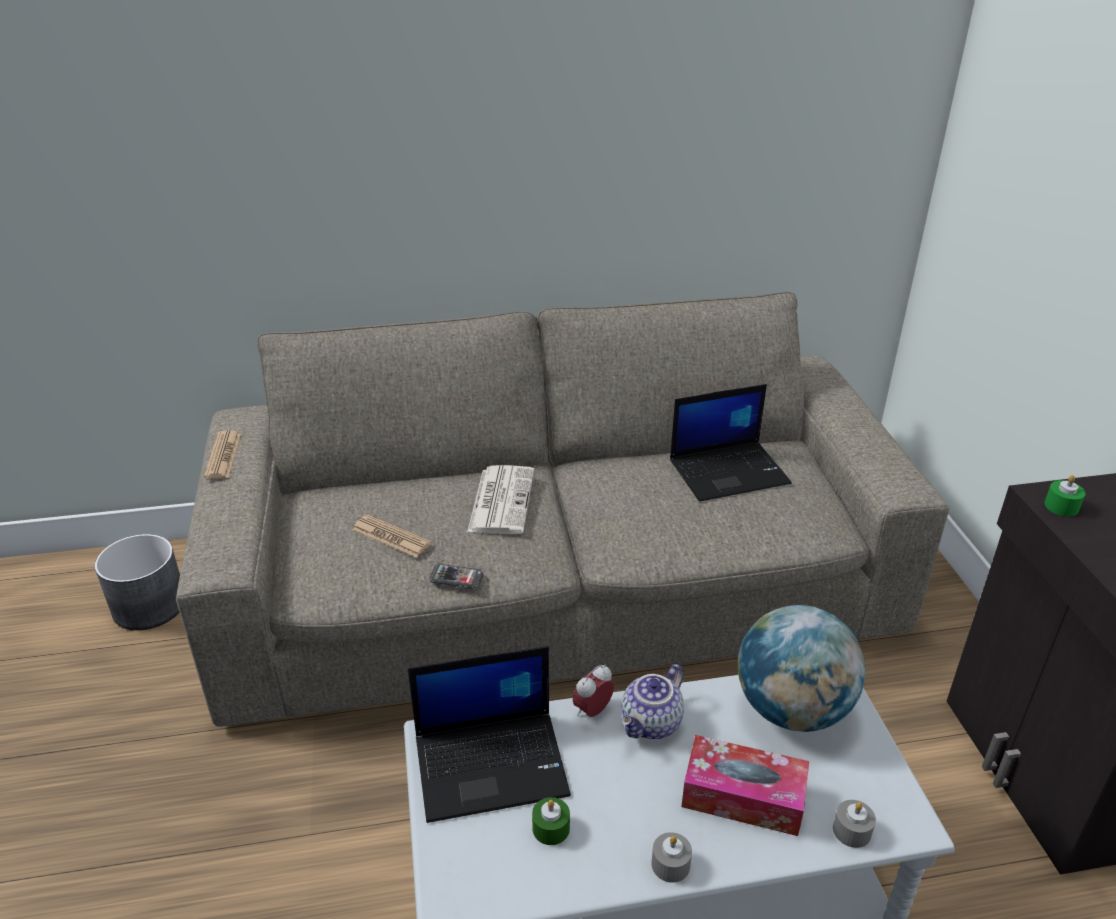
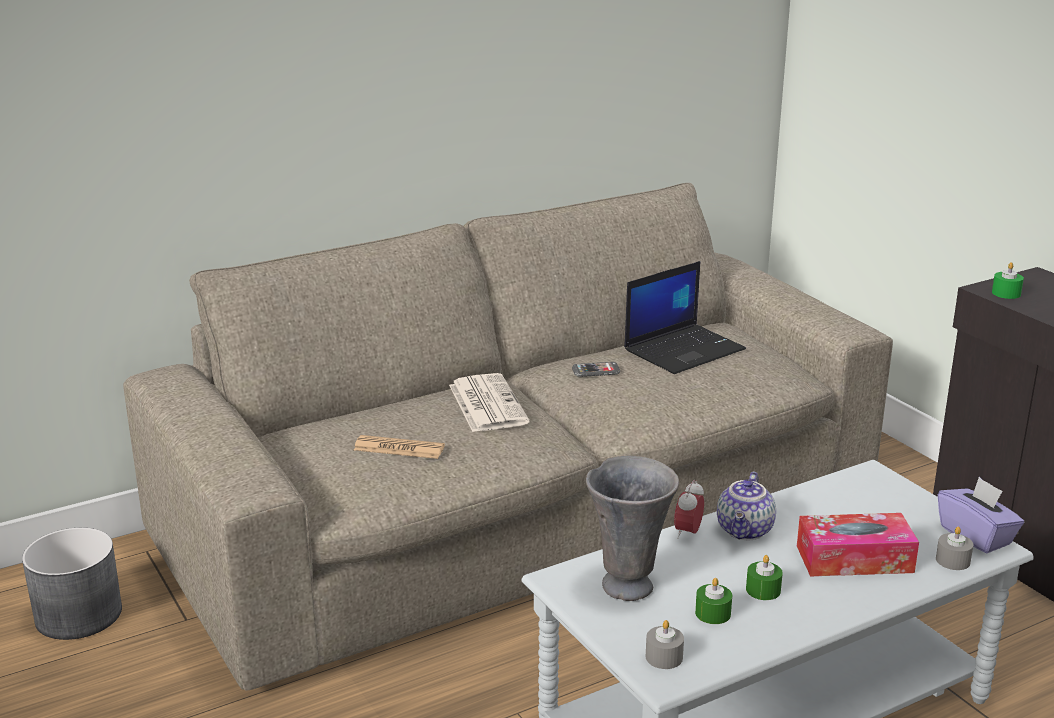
camera: 20 degrees left, 10 degrees down
(223, 456) = (180, 405): newspaper -> none
(456, 578) = (488, 467): phone -> phone (596, 371)
(492, 764) = (628, 585): laptop -> grey vase
(621, 811) = (763, 590): none -> green candle
(670, 864) = (828, 612): grey candle -> grey candle (664, 657)
(792, 710) = (853, 498): globe -> none
(900, 801) = (976, 535): none -> purple tissue box

